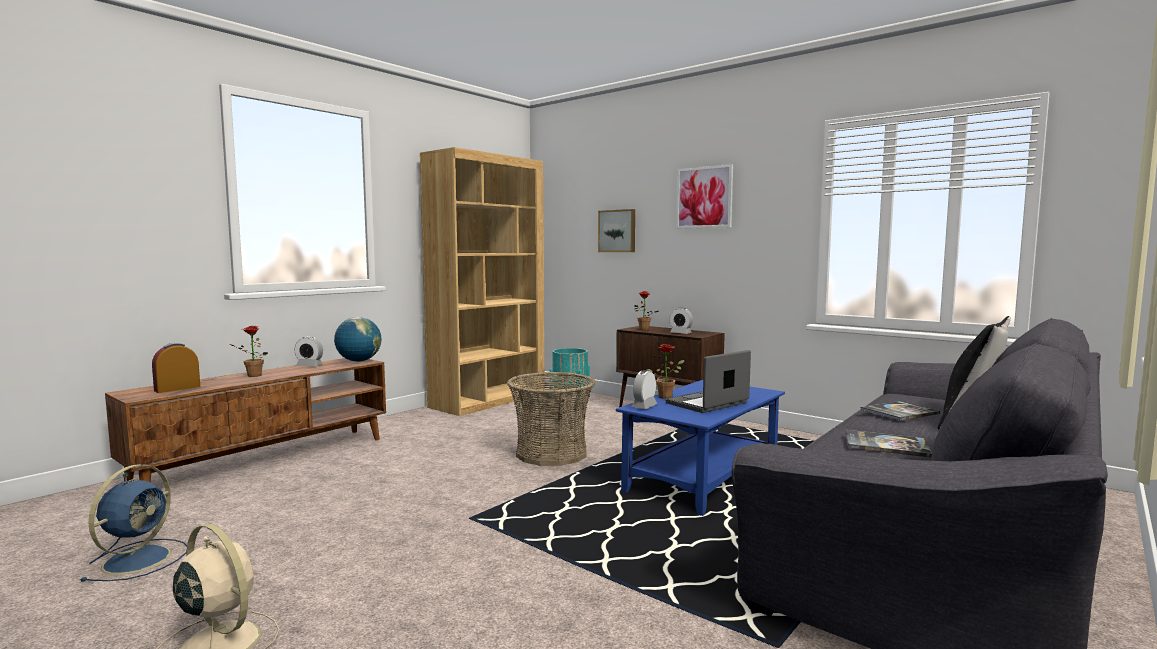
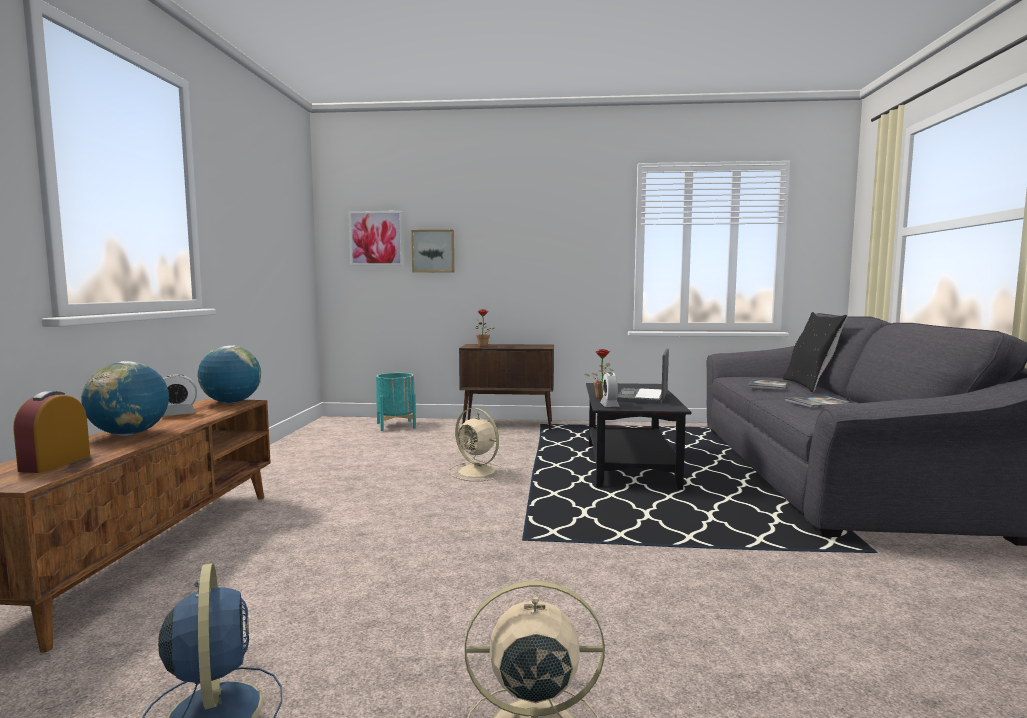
camera: 35 degrees left, 0 degrees up
(251, 376) = (129, 434): potted plant -> globe
(488, 400) = (313, 439): brown bookcase -> none
(551, 453) = (478, 472): basket -> beige fan
(680, 333) = (524, 346): alarm clock -> none
(703, 479) = (630, 466): blue coffee table -> black coffee table
(704, 197) = (529, 222): picture -> picture (376, 238)

